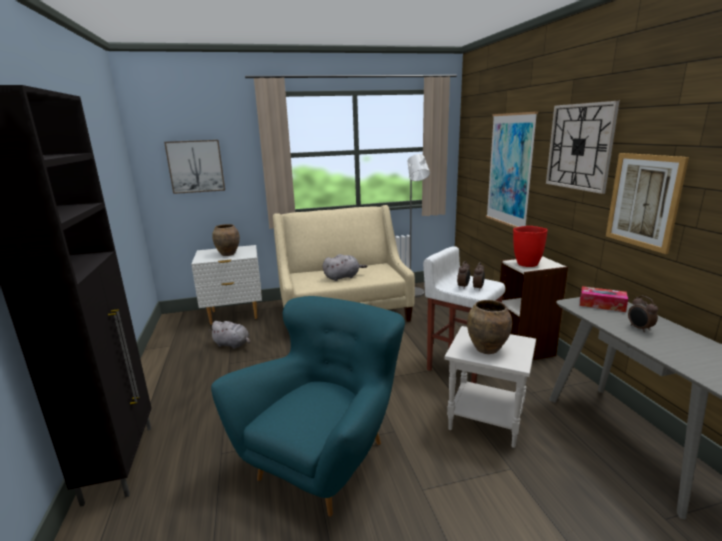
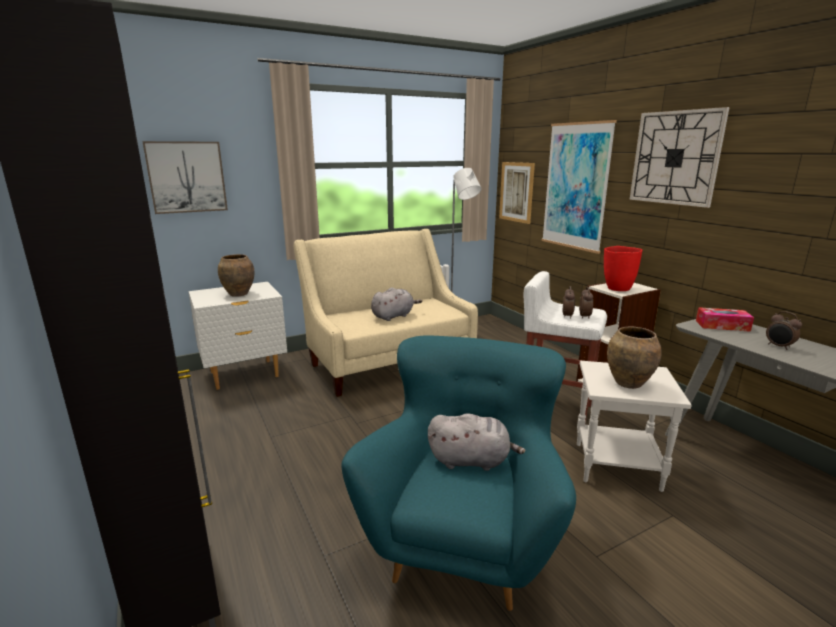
camera: 15 degrees left, 0 degrees up
(233, 344) = (263, 412): grey plush toy -> grey plush toy (472, 461)
(643, 201) = (761, 213): picture -> picture (516, 192)

